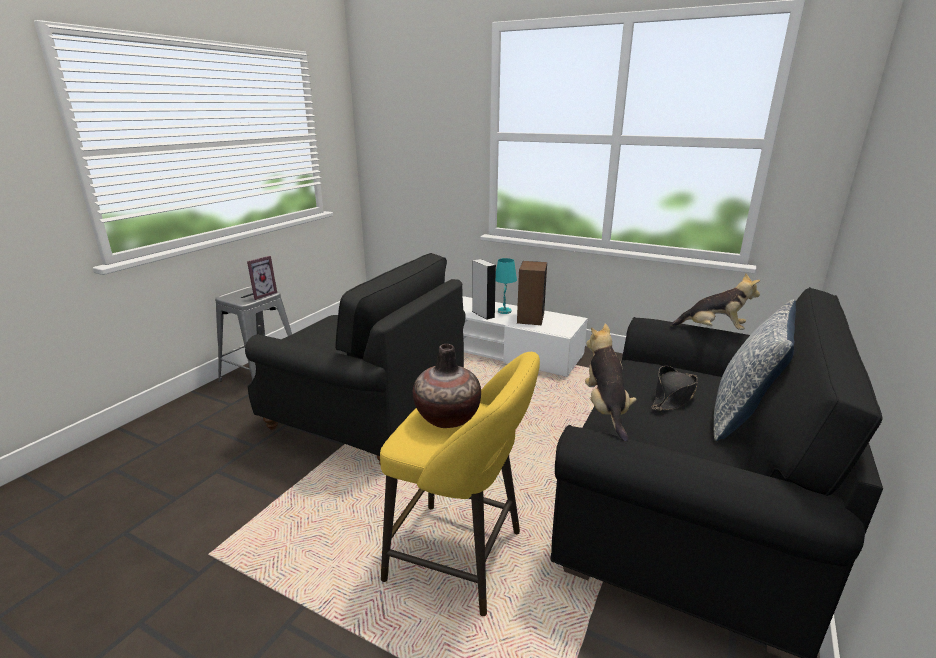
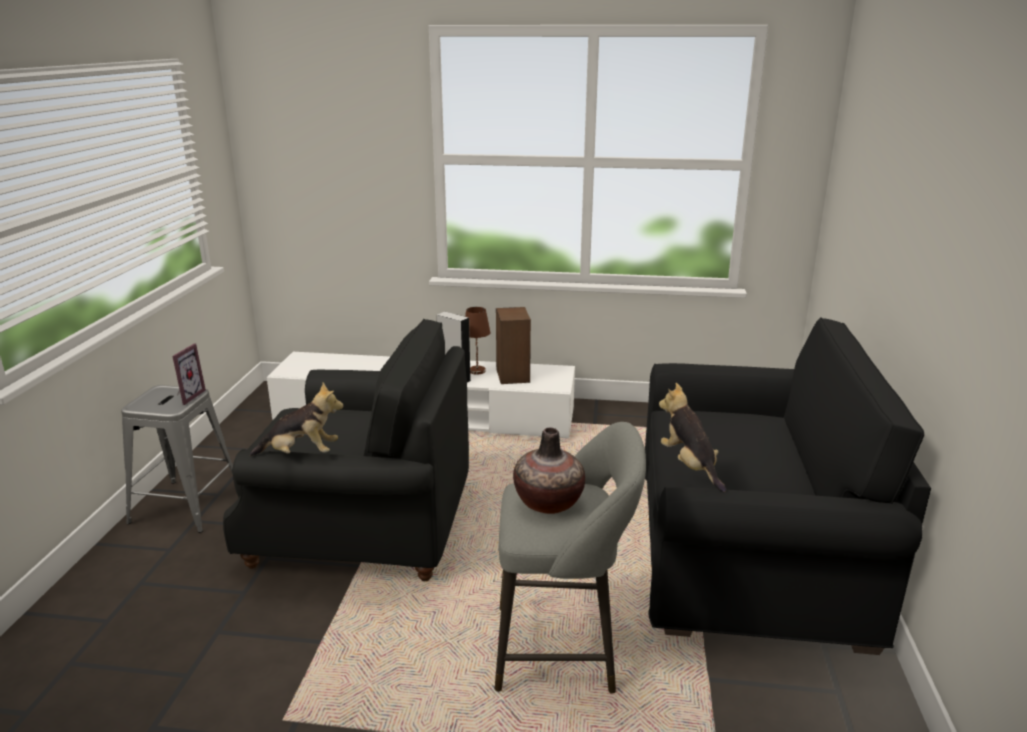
camera: 20 degrees left, 0 degrees up
(462, 558) = (563, 649): yellow stool -> grey stool
(504, 311) = (477, 371): turquoise table lamp -> brown table lamp
(673, 397) = (725, 442): black hat -> none
(713, 330) = (735, 367): plush toy -> plush toy (301, 454)
(743, 416) = (790, 449): pillow -> none

